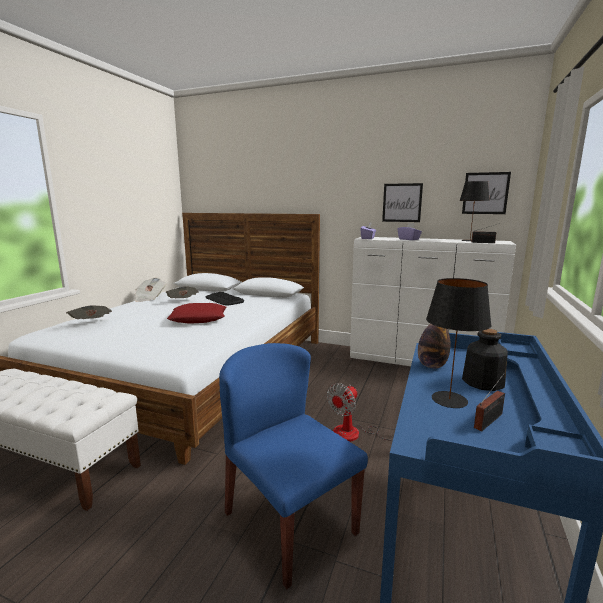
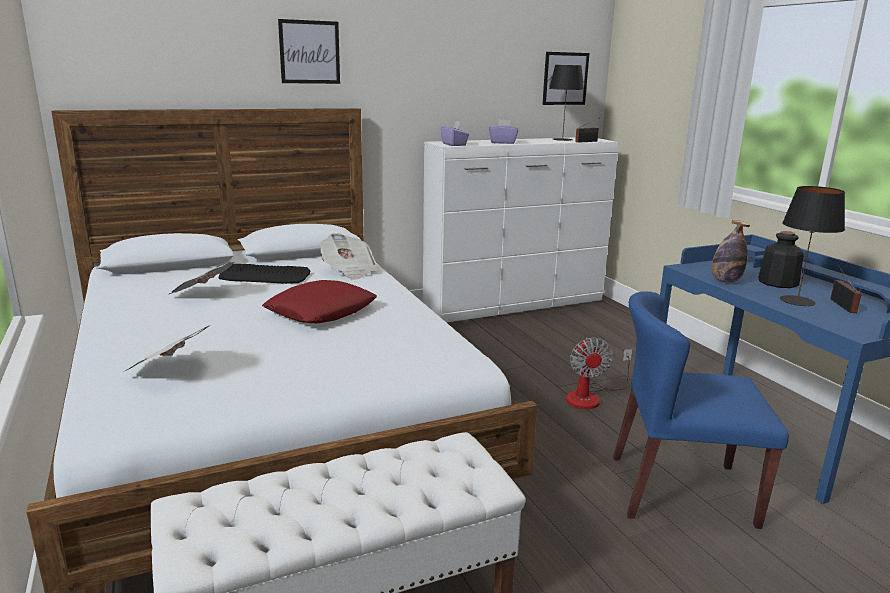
camera: 45 degrees left, 5 degrees up
(149, 298) = (114, 305): newspaper -> newspaper (348, 271)
(402, 202) = (474, 90): picture -> picture (309, 52)

